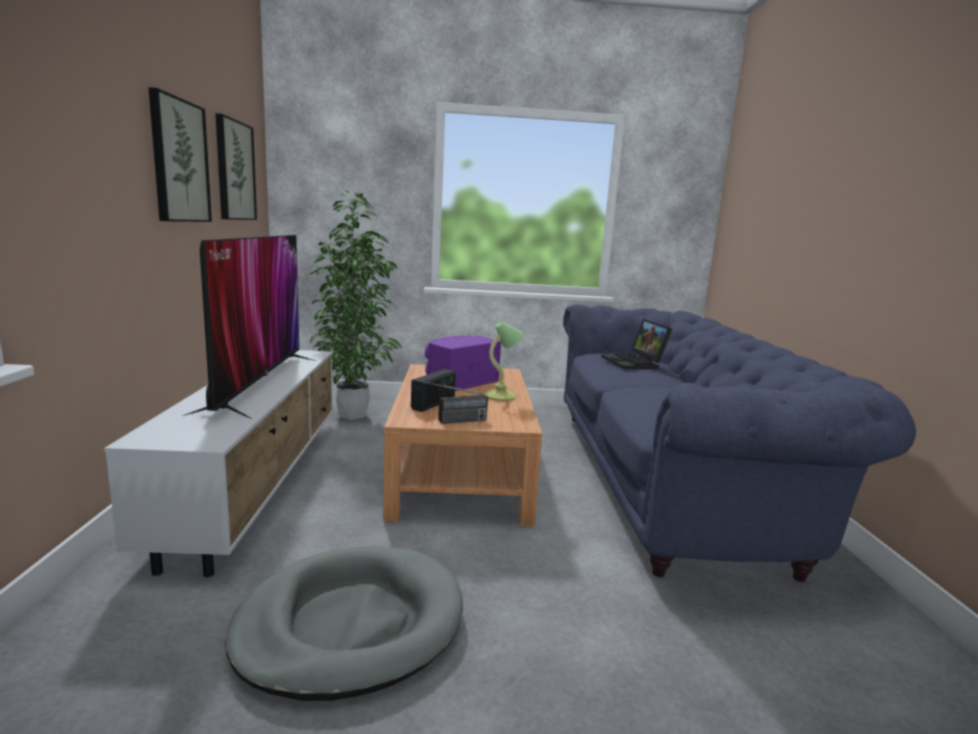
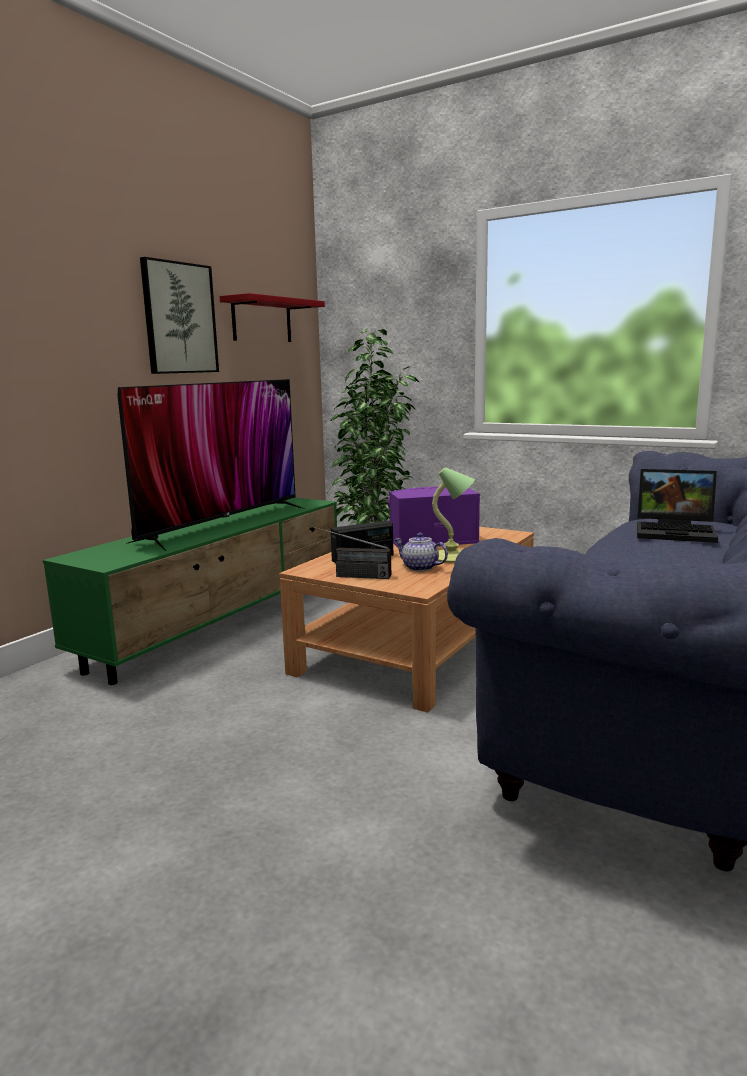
camera: 35 degrees right, 0 degrees up
(234, 171) = (262, 320): picture -> red shelf
(258, 484) = (223, 623): white tv stand -> green tv stand
(350, 624) = (160, 747): grey dog bed -> none
(492, 407) = (419, 568): none -> teapot
(635, 363) = (677, 532): laptop -> laptop turned 90 degrees counterclockwise

